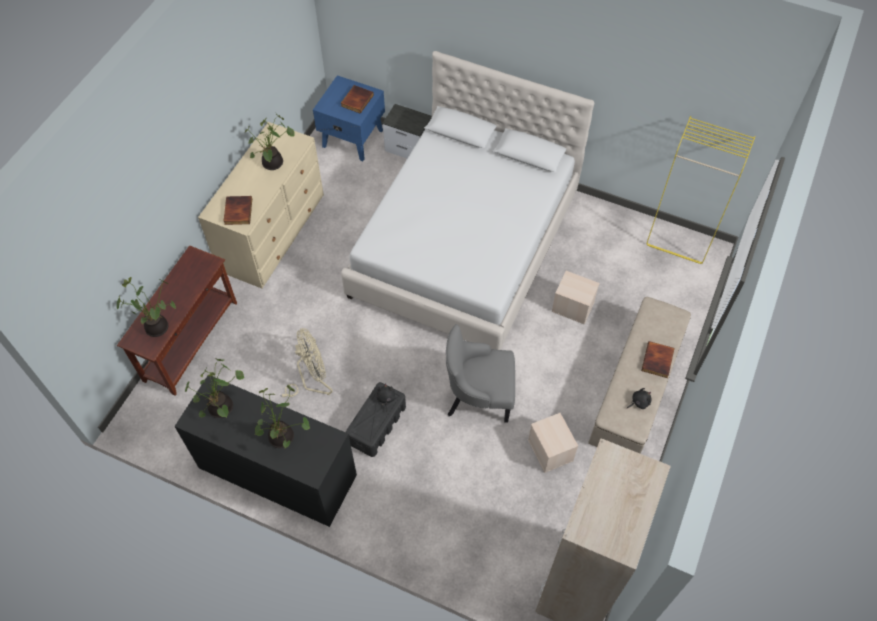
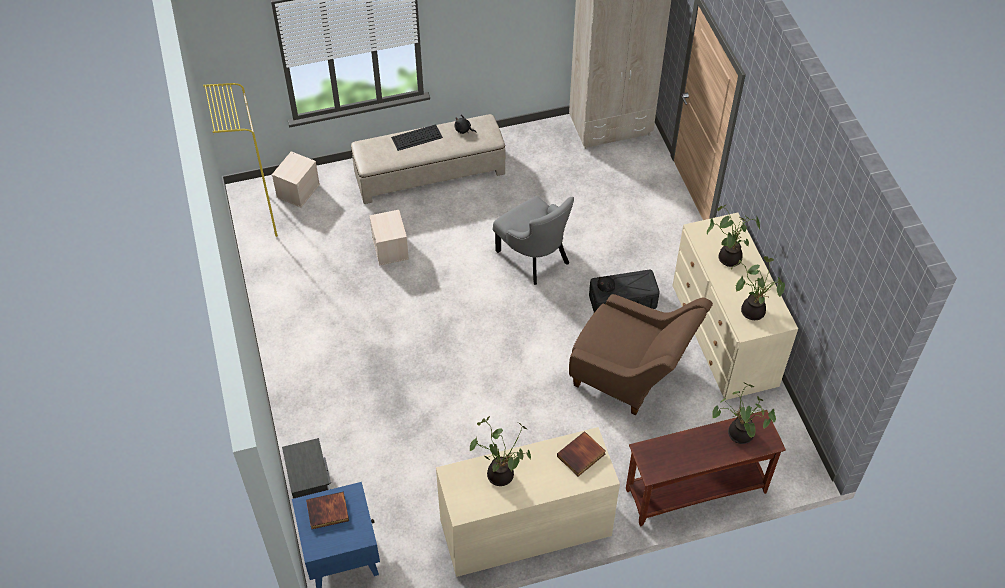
camera: 130 degrees left, 5 degrees down
(277, 470) = (724, 335): black dresser -> beige dresser
(310, 375) = (631, 376): beige fan -> brown armchair
(465, 244) = (393, 361): white bed -> none
(551, 450) = (532, 190): beige storage box -> beige storage box (298, 190)
(658, 361) = (417, 137): book -> keyboard

